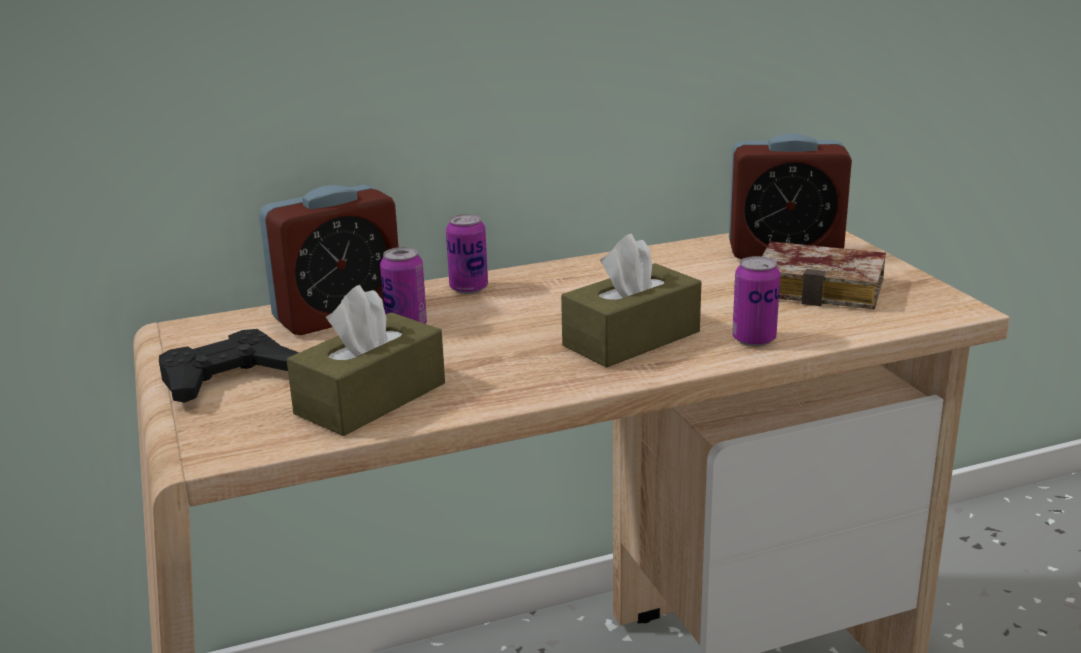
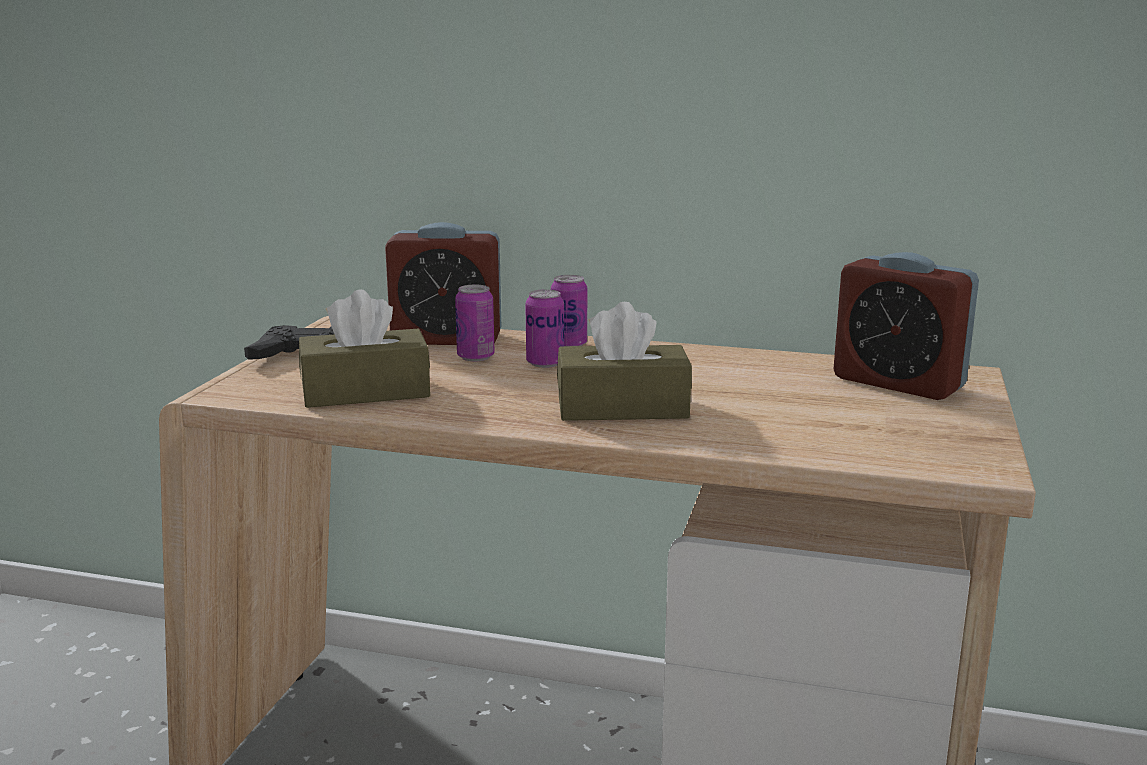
camera: 35 degrees right, 5 degrees down
(754, 339) = (724, 436): can -> can (545, 363)
(824, 287) = (878, 418): book -> none

